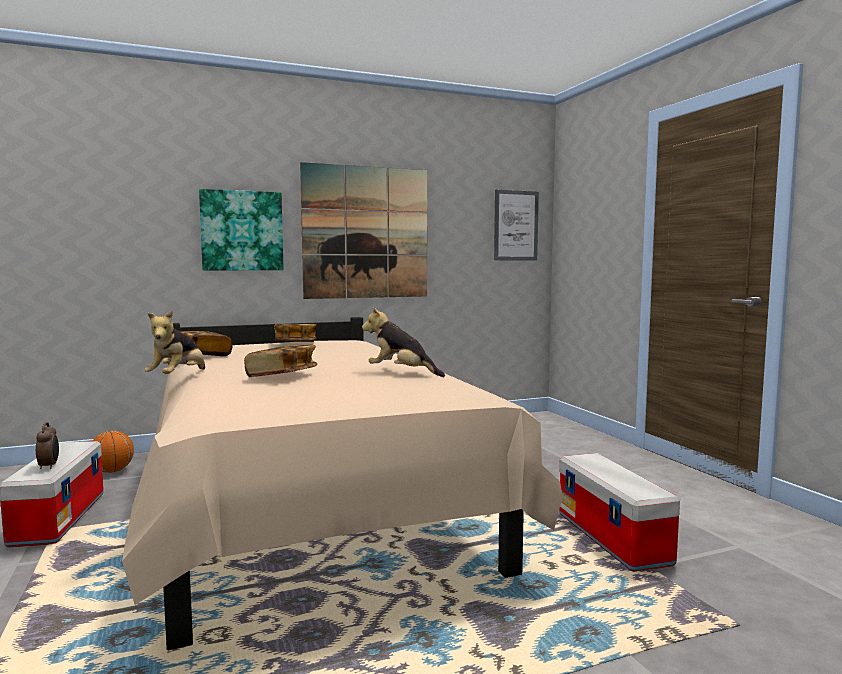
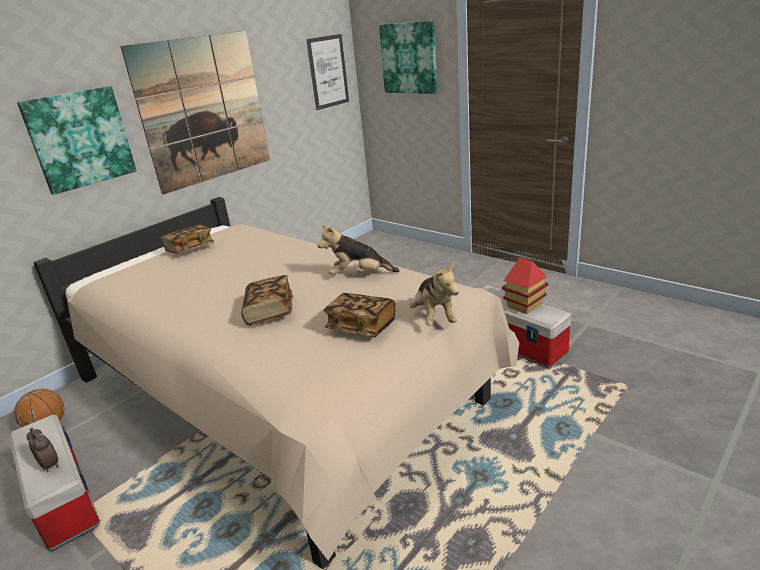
camera: 25 degrees left, 20 degrees up
(178, 377) = (172, 344): plush toy -> plush toy (434, 317)
(204, 355) = (130, 296): book -> book (361, 327)
(599, 214) = (409, 58): none -> picture
(621, 477) = (524, 305): none -> toy house

